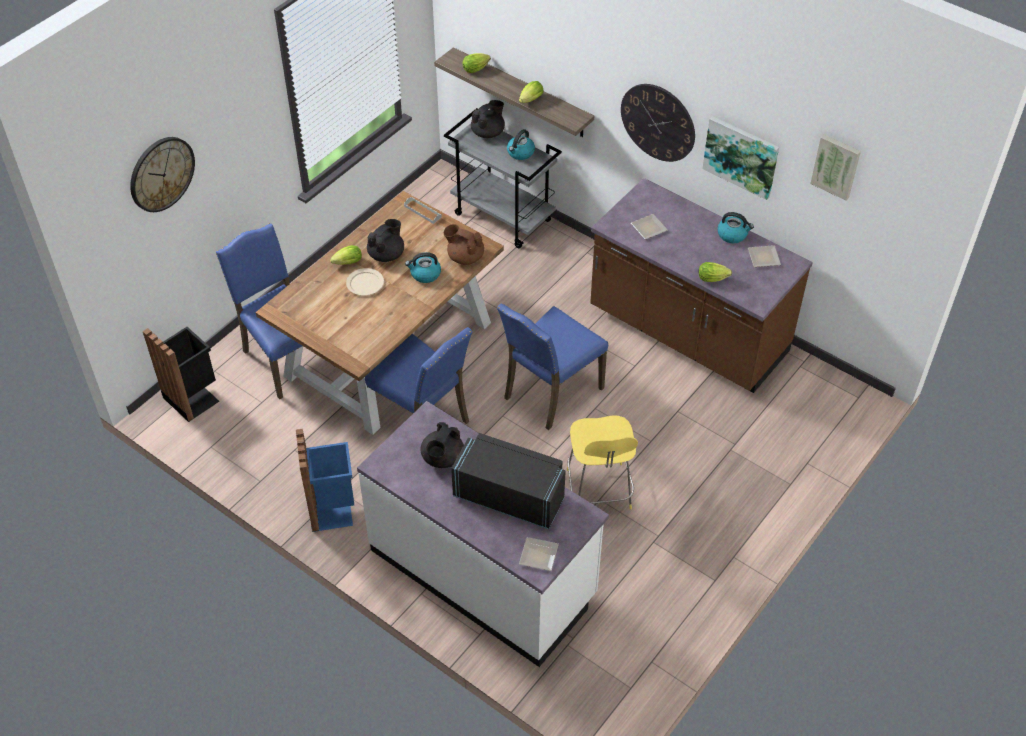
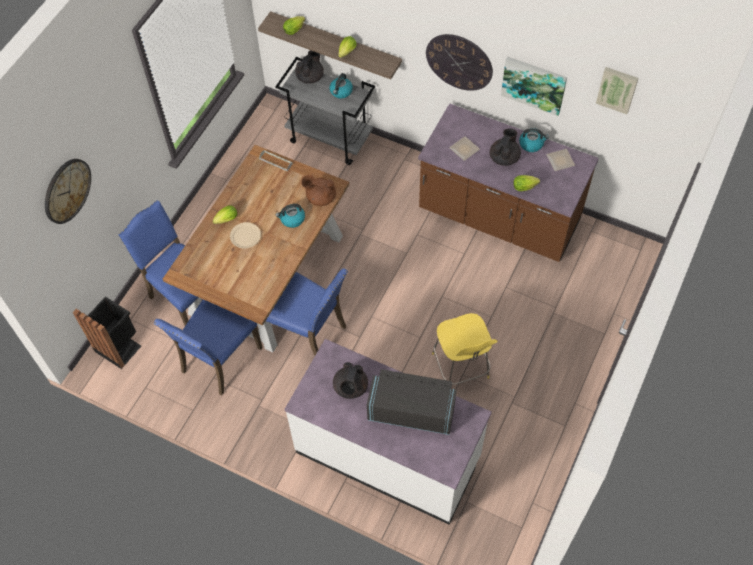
camera: 10 degrees left, 10 degrees up
(333, 508) = (257, 423): blue trash can -> none
(387, 254) = (256, 206): black teapot -> black teapot (504, 157)
(539, 556) = (447, 459): plate -> none
(550, 393) = (404, 289): blue chair -> blue chair (219, 360)

